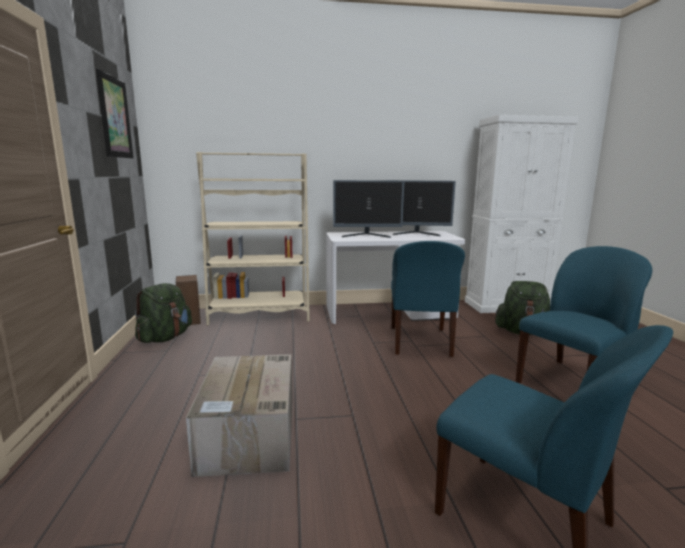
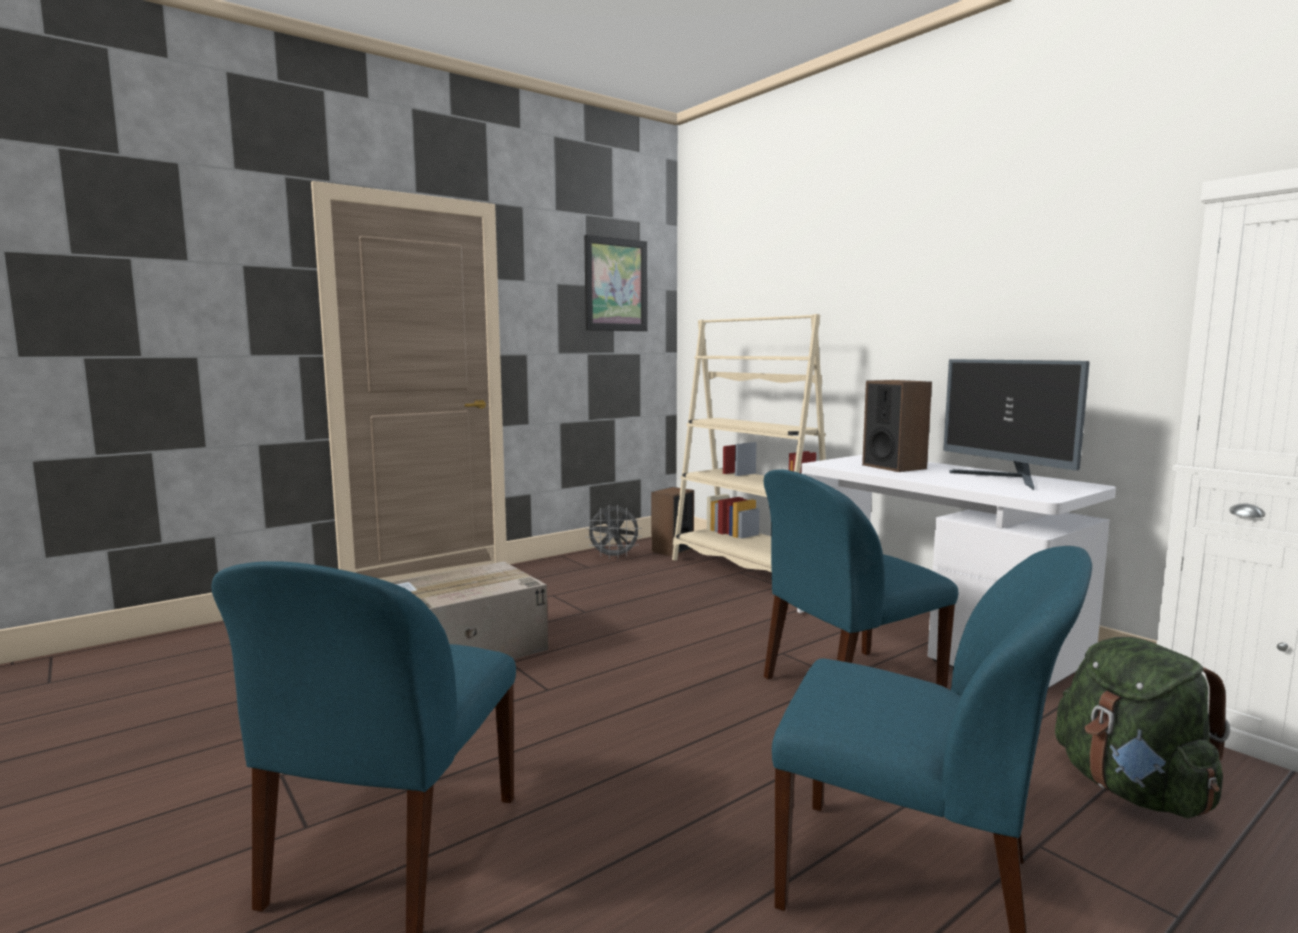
camera: 60 degrees right, 5 degrees down
(165, 338) = (614, 557): green backpack -> grey fan
(367, 236) = (894, 467): monitor -> speaker

